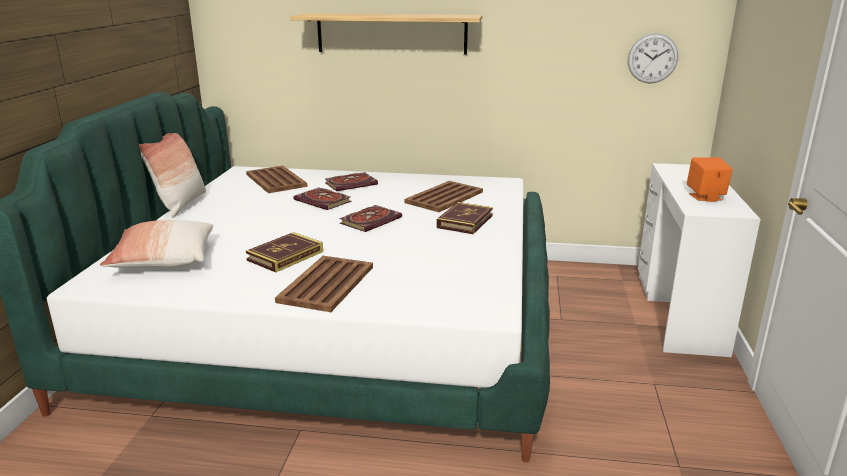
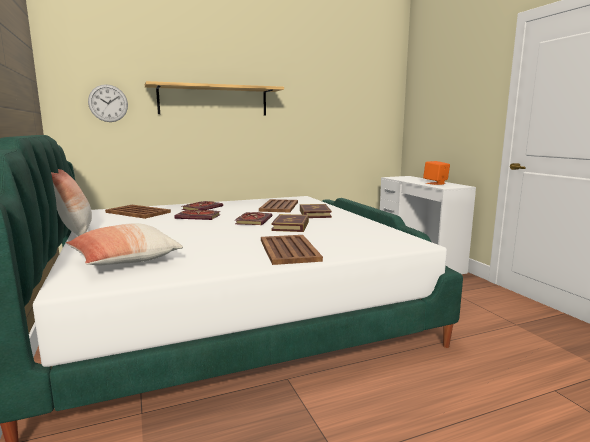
camera: 30 degrees left, 10 degrees down
(285, 256) = (227, 243): book -> book (290, 226)
(652, 58) = (370, 117): wall clock -> wall clock (108, 103)

